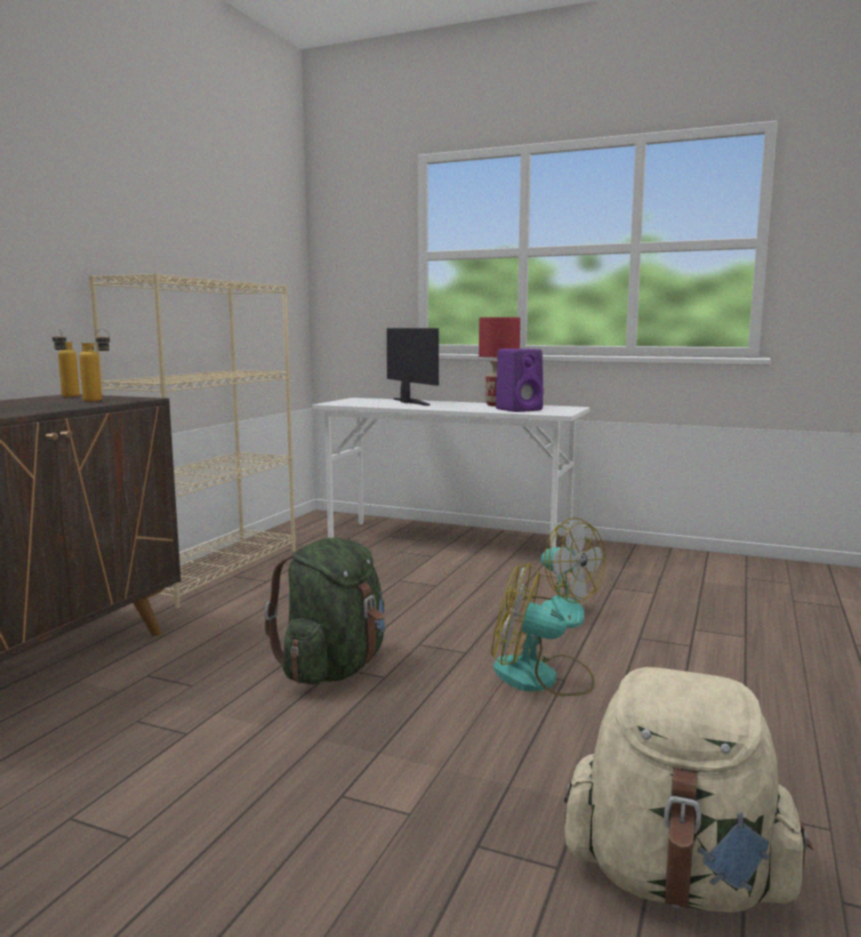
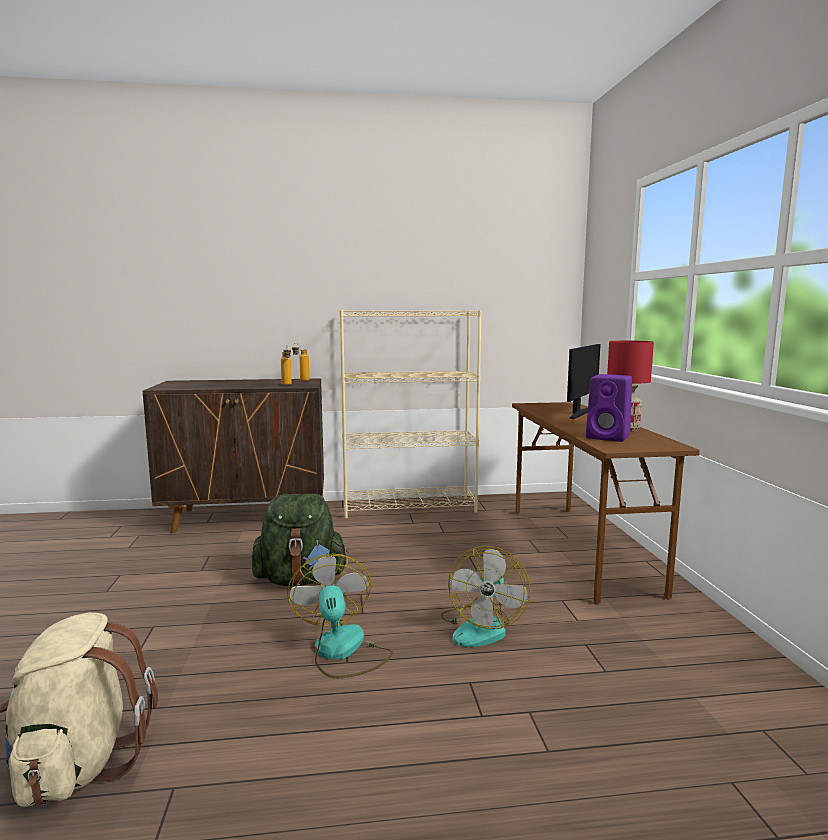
camera: 60 degrees right, 0 degrees up
(448, 542) = (581, 549): white desk -> brown desk

